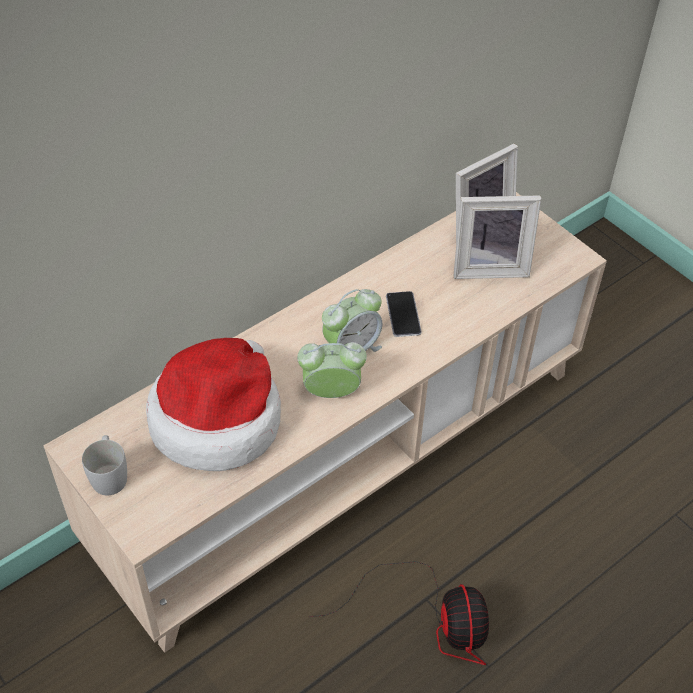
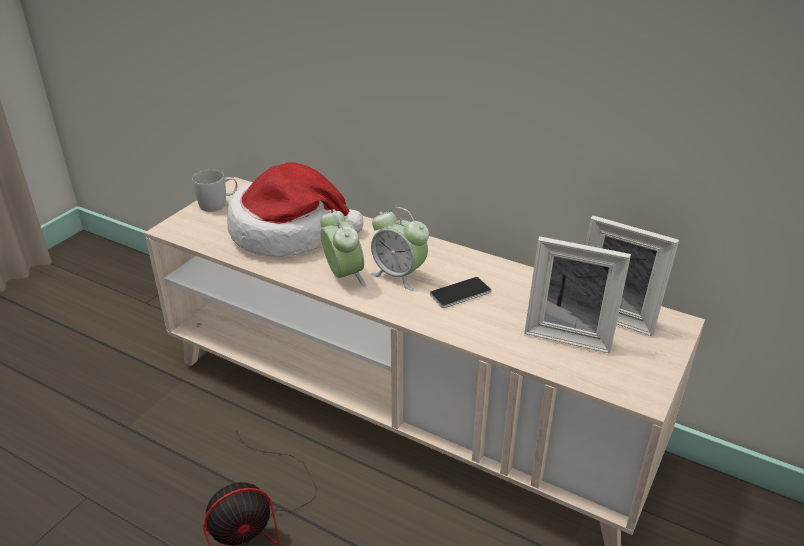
camera: 70 degrees right, 15 degrees down
(489, 266) = (569, 332): picture frame -> picture frame turned 45 degrees counterclockwise

